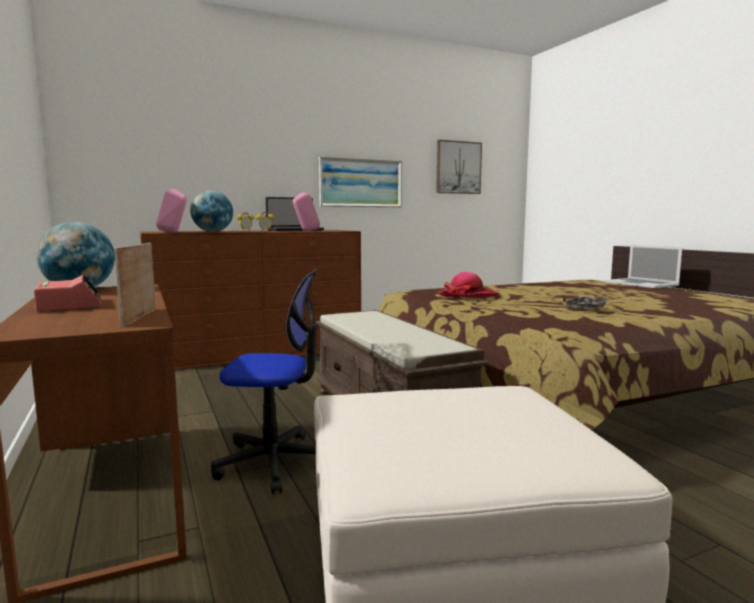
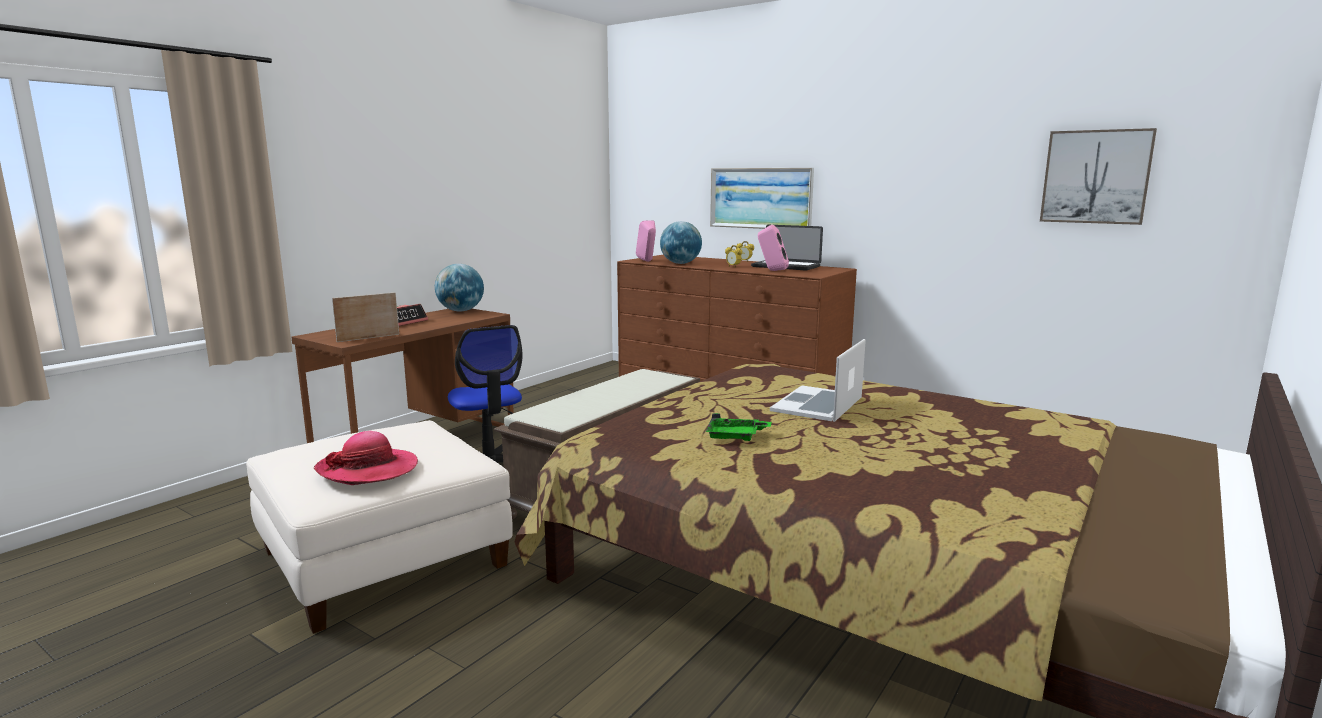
camera: 60 degrees right, 5 degrees up
(361, 183) = (904, 205): picture -> picture (760, 198)
(467, 296) = (752, 386): hat -> hat (368, 469)
(586, 309) = (735, 437): grey tray -> green tray
(641, 284) = (1119, 455): laptop -> laptop (818, 404)

